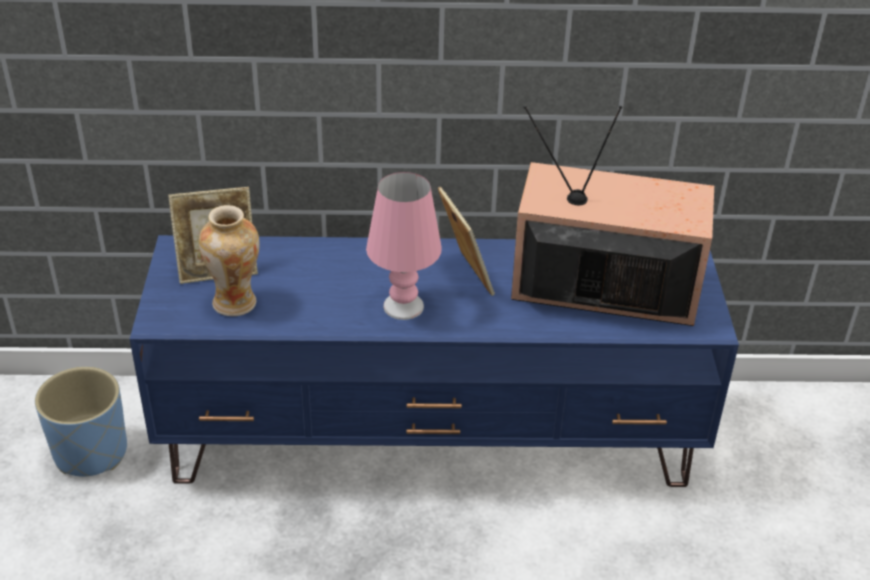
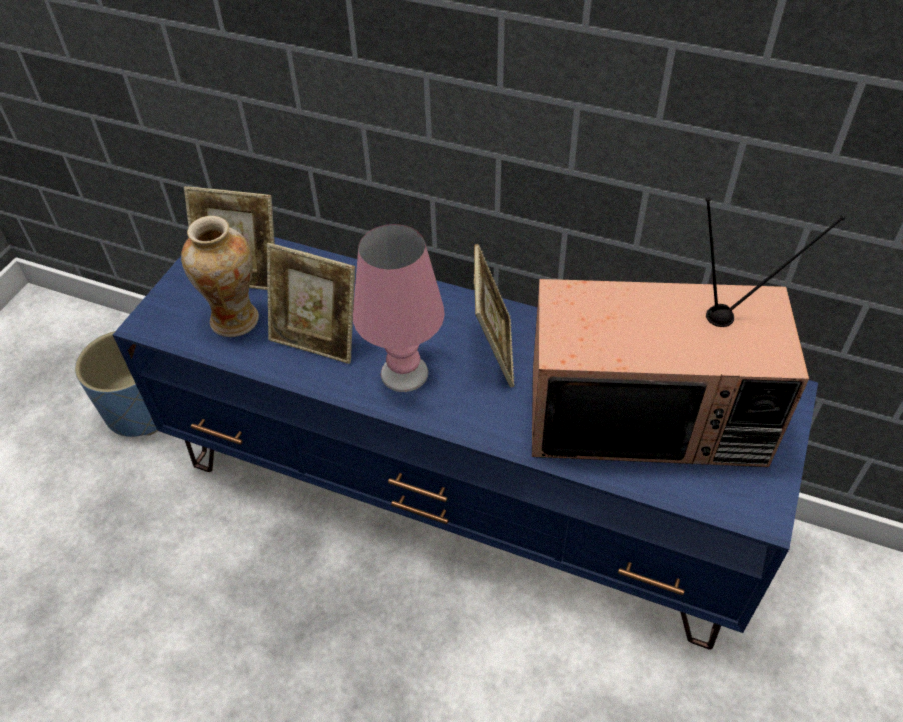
camera: 25 degrees right, 10 degrees up
(316, 300) = (317, 340): none -> picture frame
(602, 288) = (648, 413): television -> television turned 150 degrees clockwise

